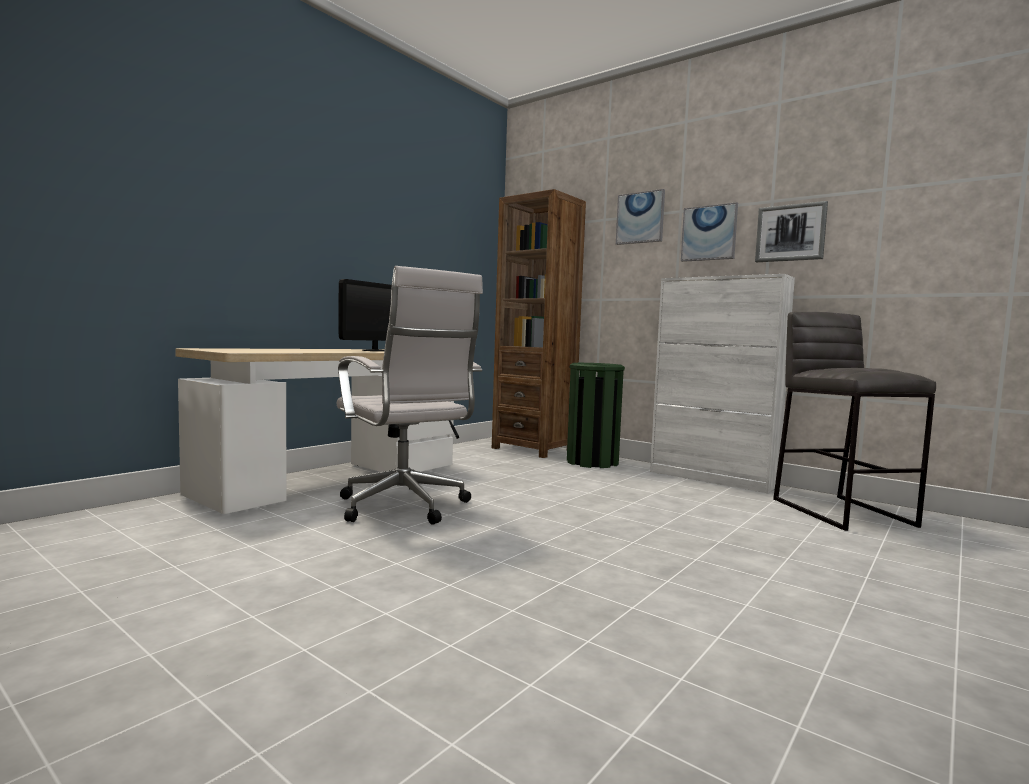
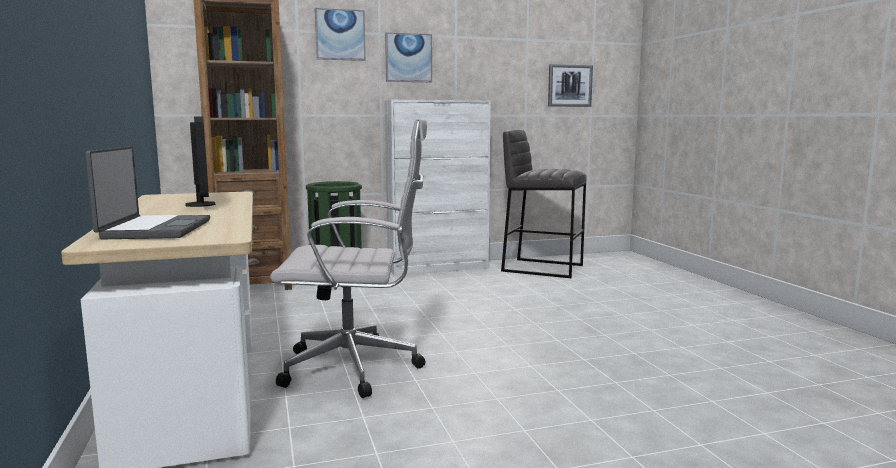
camera: 55 degrees left, 5 degrees up
(258, 349) = (154, 229): none -> laptop
(790, 233) = (472, 65): picture -> picture (569, 85)

